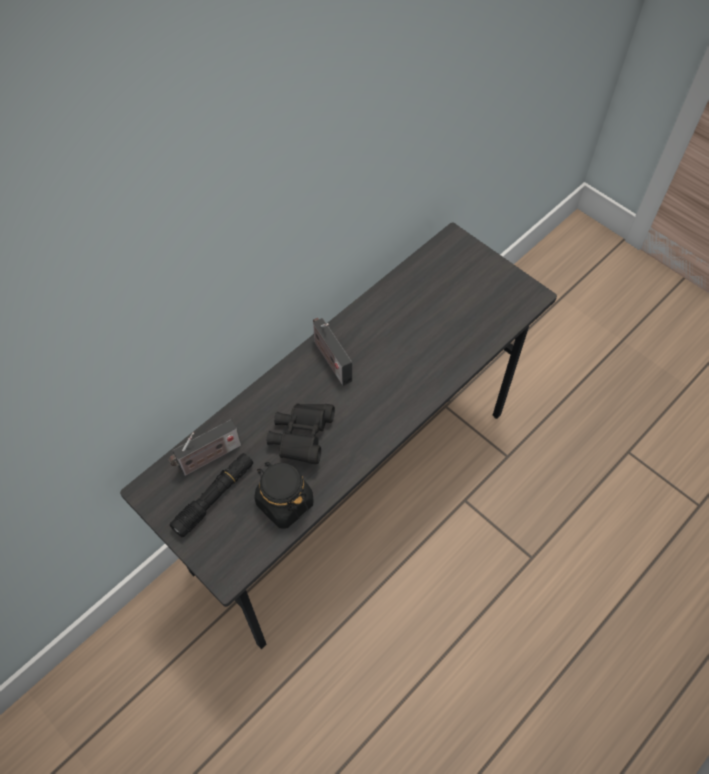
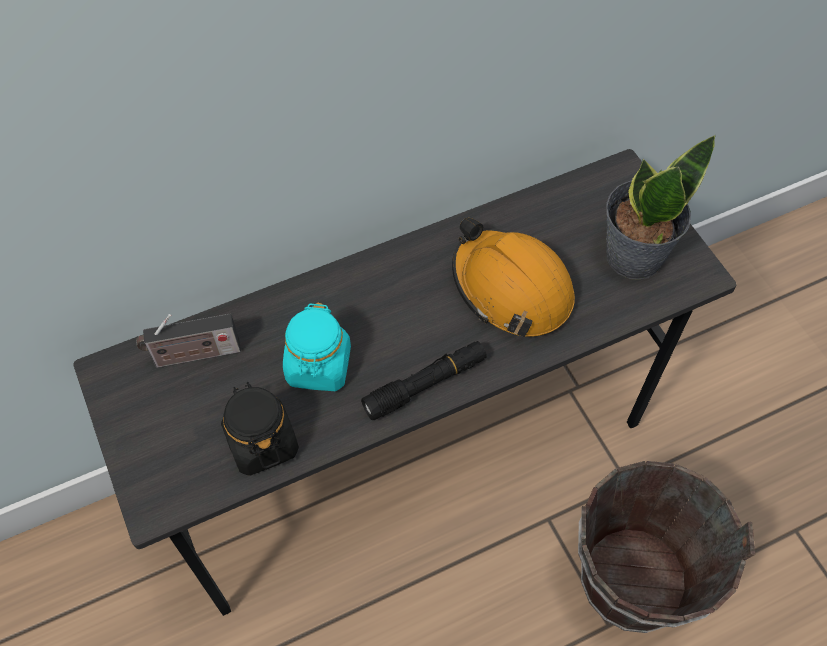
camera: 20 degrees right, 0 degrees up
(214, 497) = (180, 406): black flashlight -> black flashlight (425, 385)
(301, 437) = (319, 366): black binoculars -> turquoise jar
(330, 359) = (397, 278): radio -> none
(411, 342) = (511, 288): none -> orange hard hat
(483, 295) = (632, 255): none -> potted plant
(536, 522) = (632, 581): none -> brown bucket

